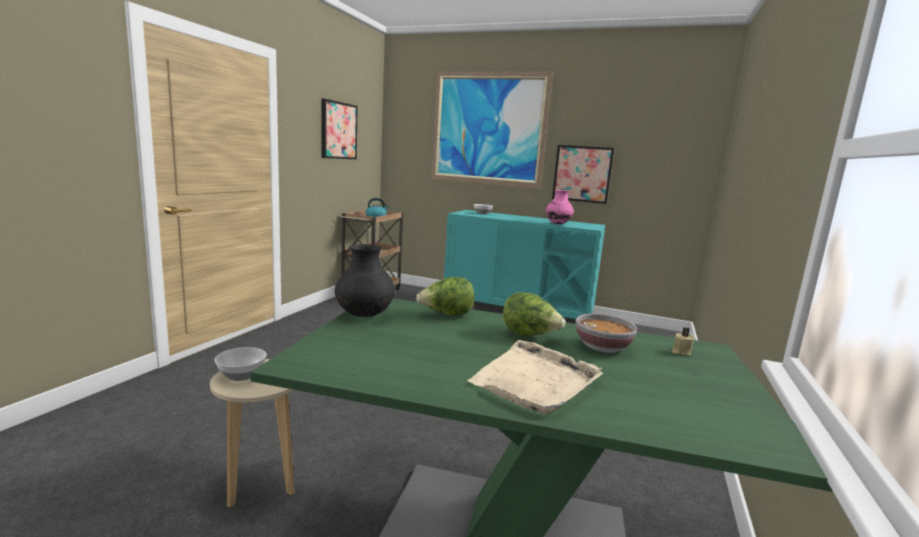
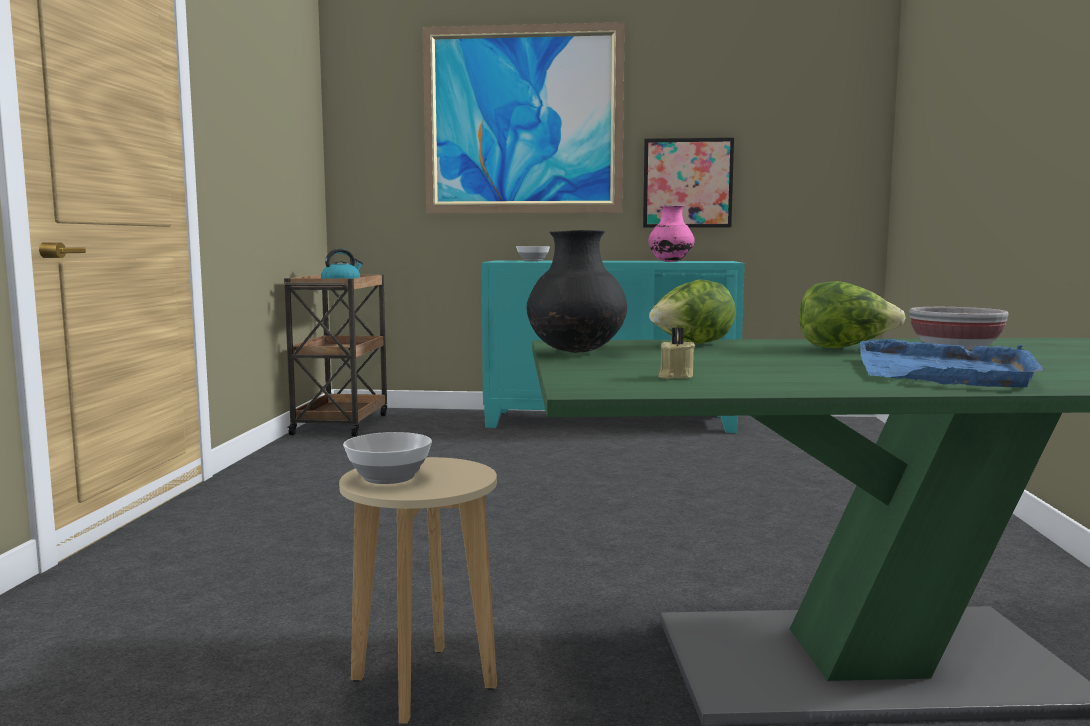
camera: 15 degrees left, 5 degrees down
(338, 130) = (270, 127): picture -> none
(535, 380) = (944, 372): beige tray -> blue tray
(680, 352) = (1050, 344): beige candle -> beige candle (674, 376)

